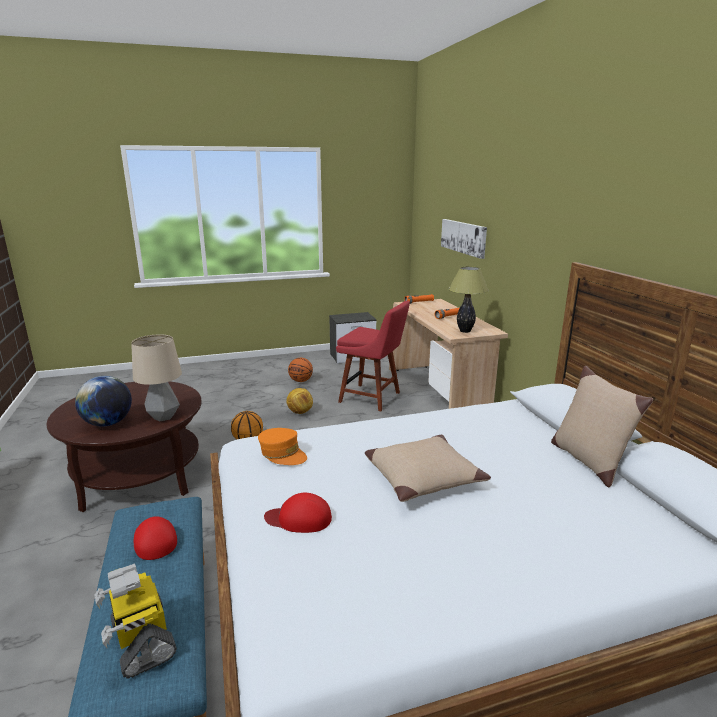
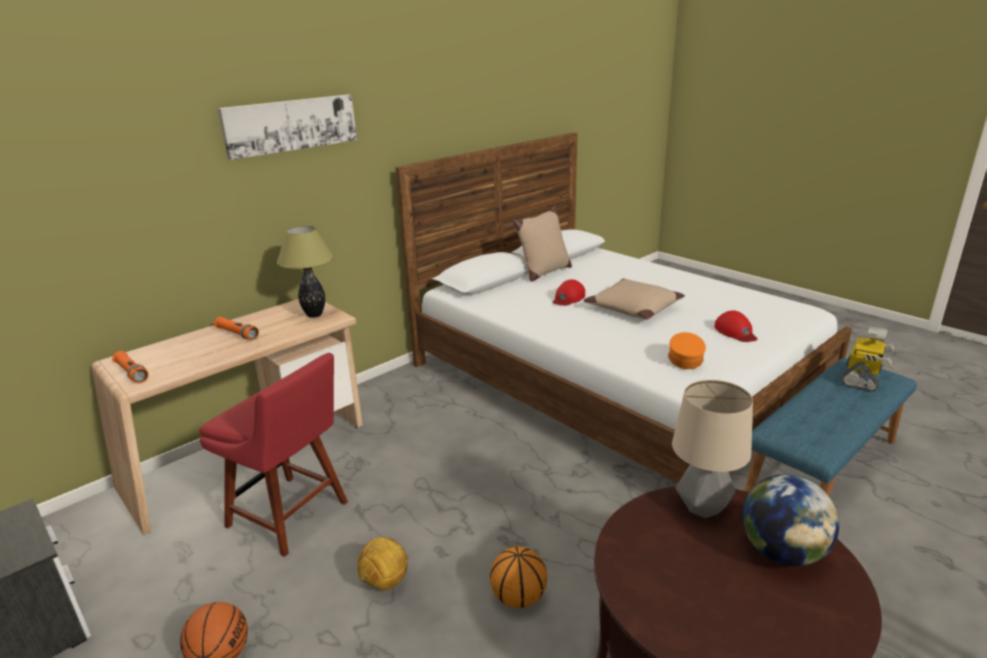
camera: 115 degrees left, 5 degrees up
(155, 539) = (817, 416): red cap -> red cap (568, 298)
(372, 398) = (292, 516): red chair -> red chair turned 120 degrees clockwise
(463, 237) = (125, 224): picture -> picture (291, 125)

